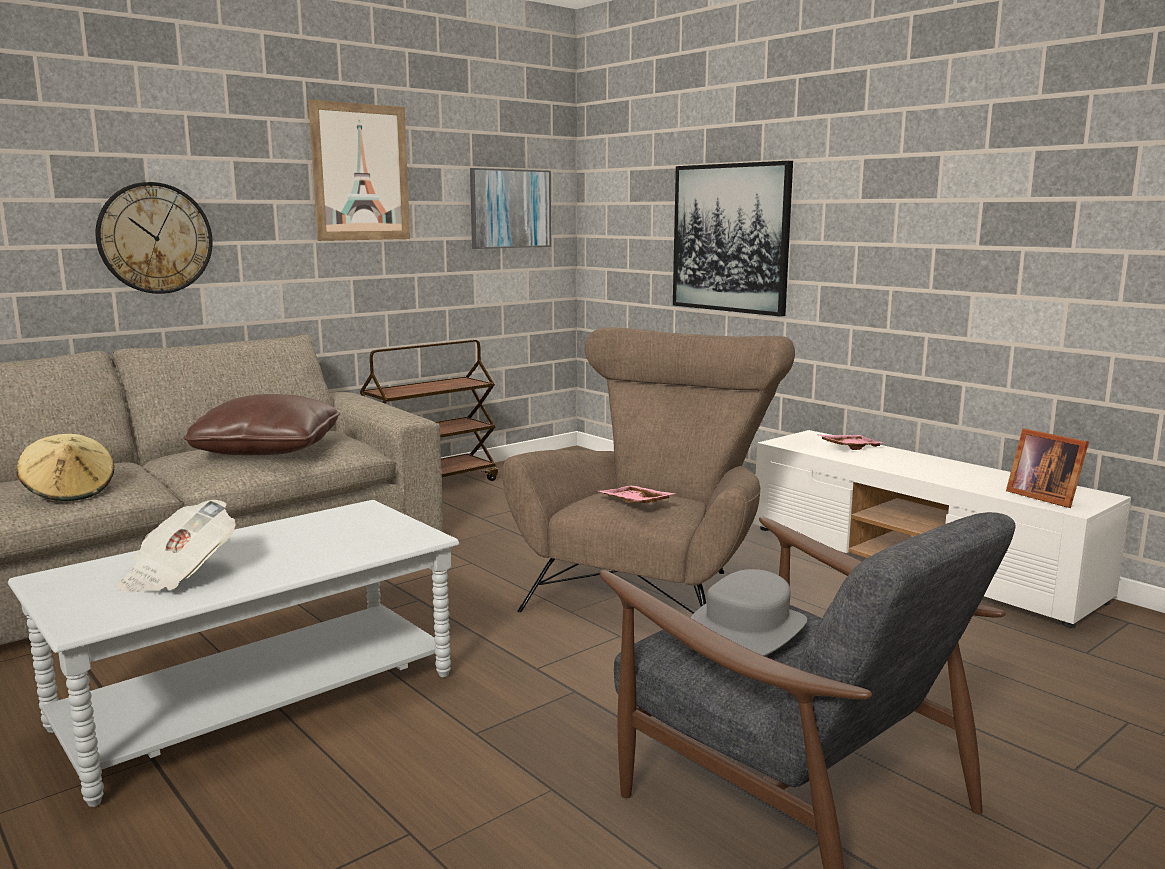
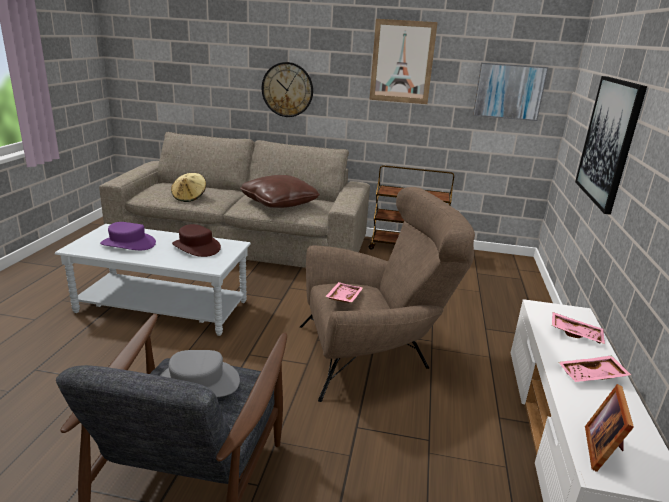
camera: 50 degrees right, 10 degrees up
(178, 575) = (128, 243): newspaper -> purple hat
(316, 532) = (196, 247): none -> brown hat
(929, 466) = (592, 376): none -> pink tray

